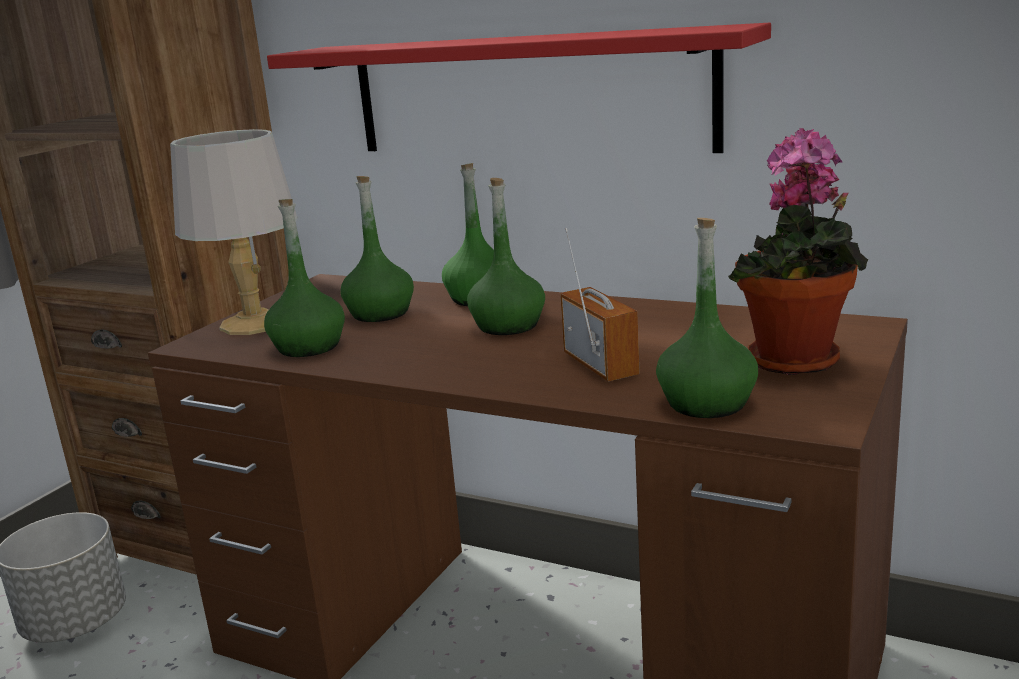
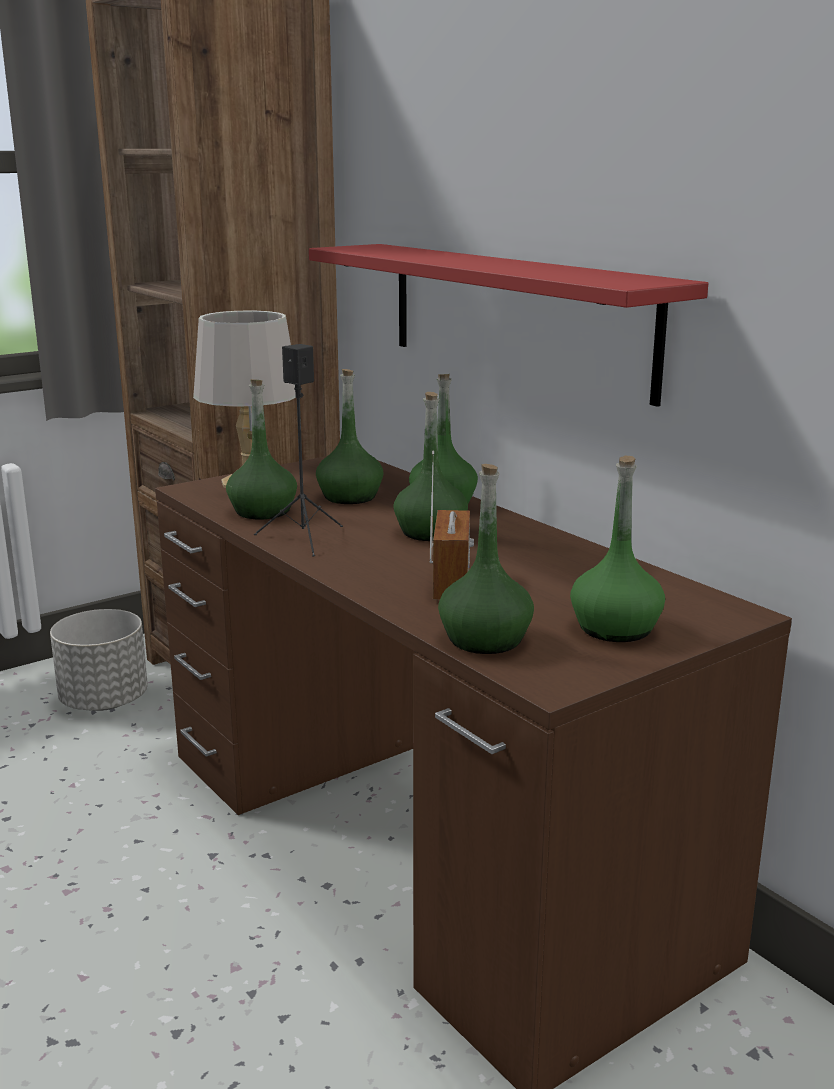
camera: 25 degrees right, 0 degrees up
(392, 361) = (304, 539): none -> black speaker
(796, 363) = (615, 628): potted plant -> green bottle

